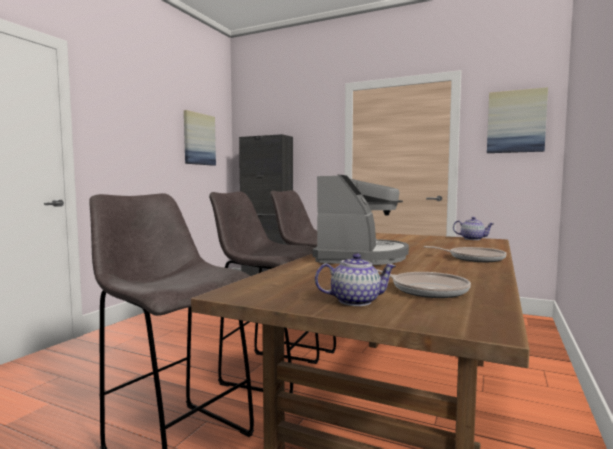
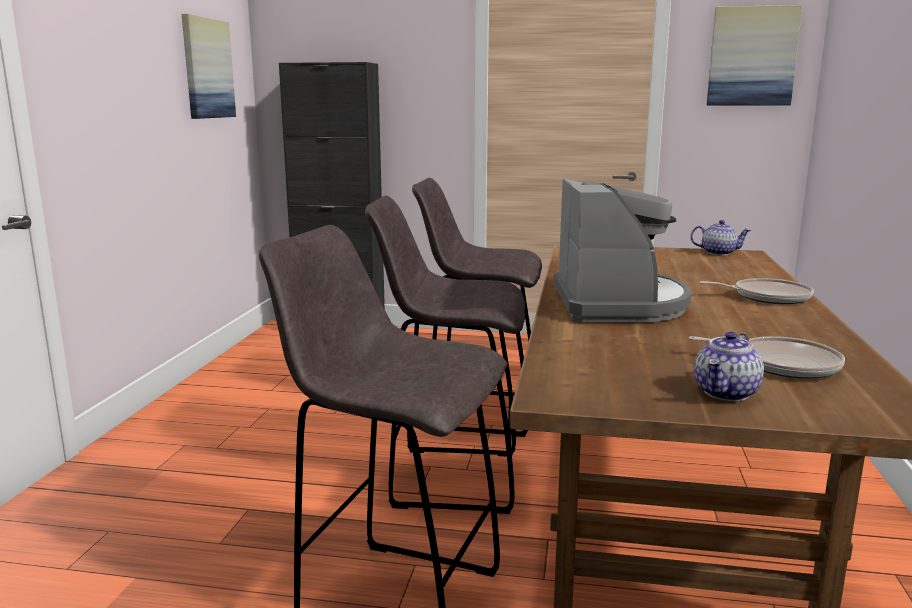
camera: 15 degrees left, 10 degrees up
(355, 301) = (726, 393): teapot -> teapot turned 150 degrees clockwise

